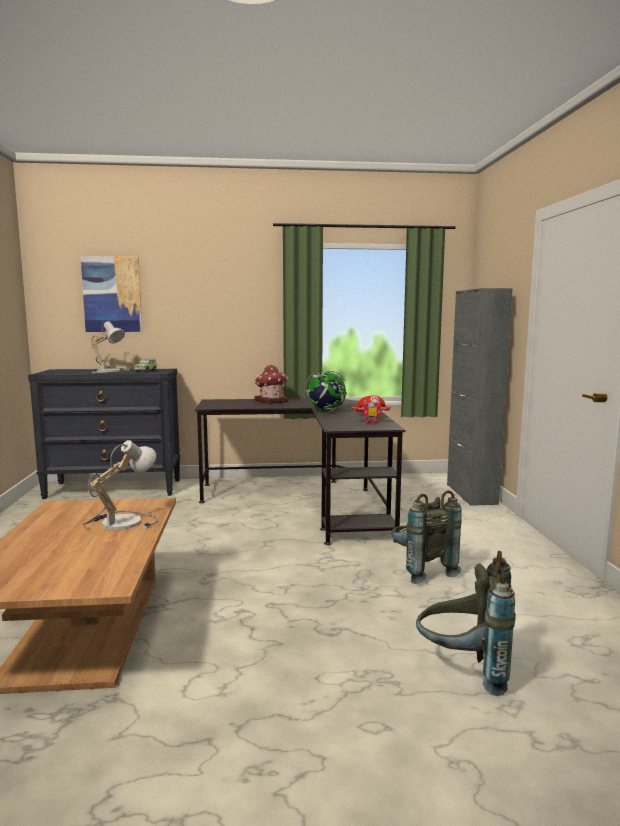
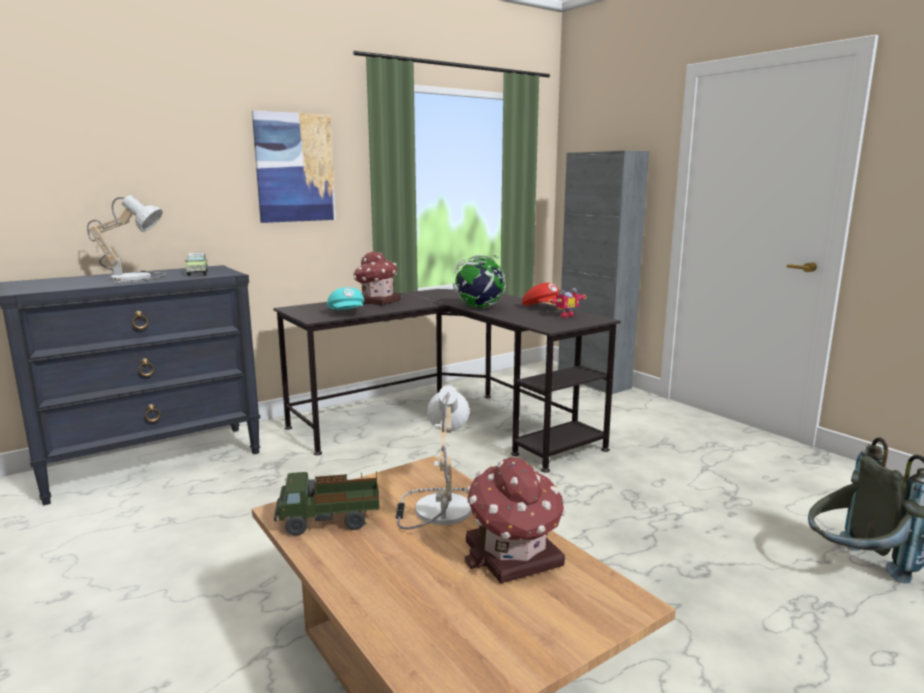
camera: 30 degrees left, 5 degrees up
(62, 514) = (330, 522): none -> toy truck
(108, 550) = (514, 556): none -> toy house
(112, 294) = (105, 149): picture -> picture (294, 168)
(233, 406) = (347, 313): none -> turquoise cap
(420, 570) = (671, 476): grey backpack -> none

